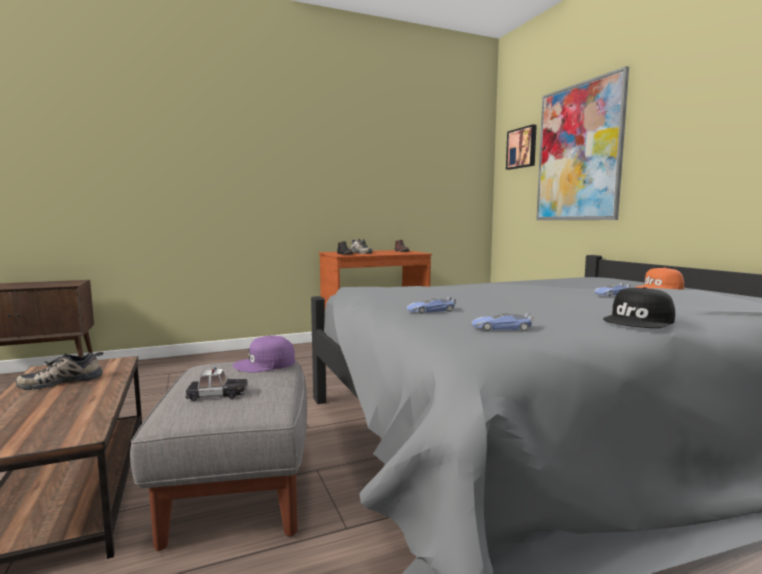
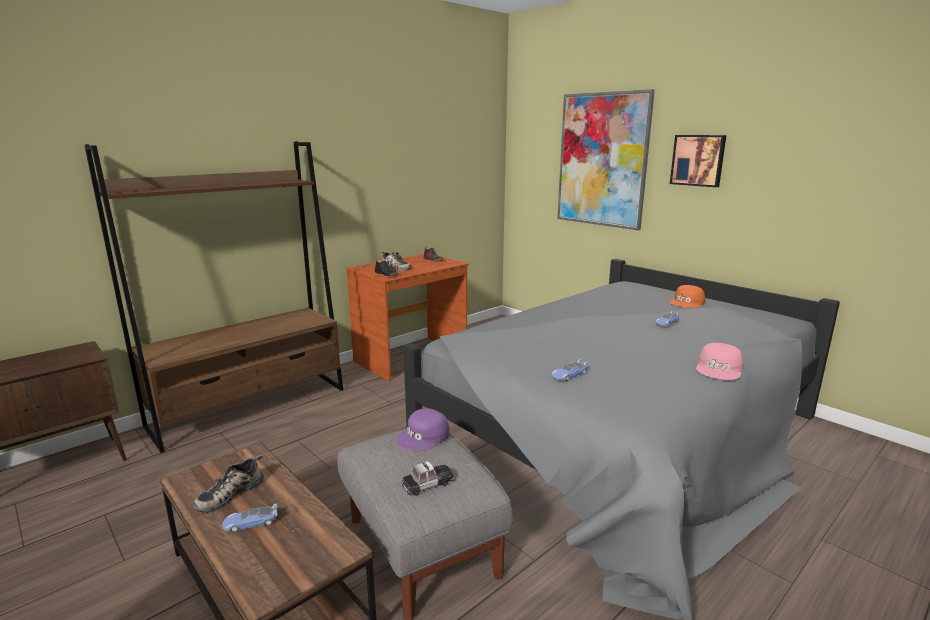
camera: 20 degrees left, 10 degrees up
(209, 360) = (250, 407): none -> brown bookcase
(501, 328) = (643, 395): toy car -> toy car (251, 522)
(522, 148) = (540, 142): picture -> picture (698, 160)
(639, 321) = (719, 369): black cap -> pink cap

